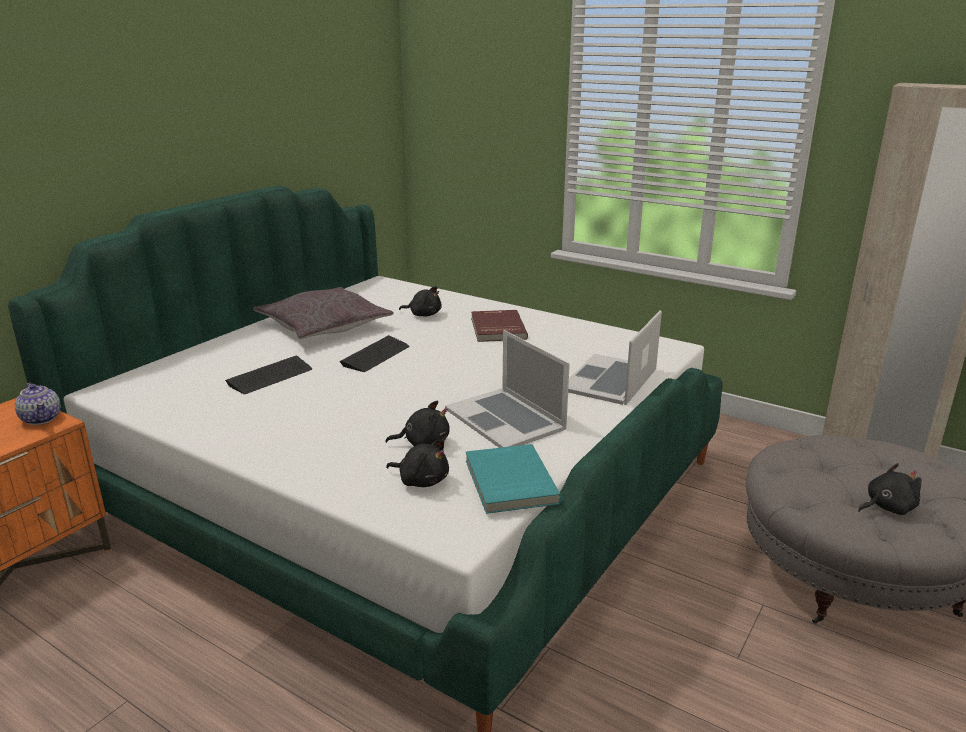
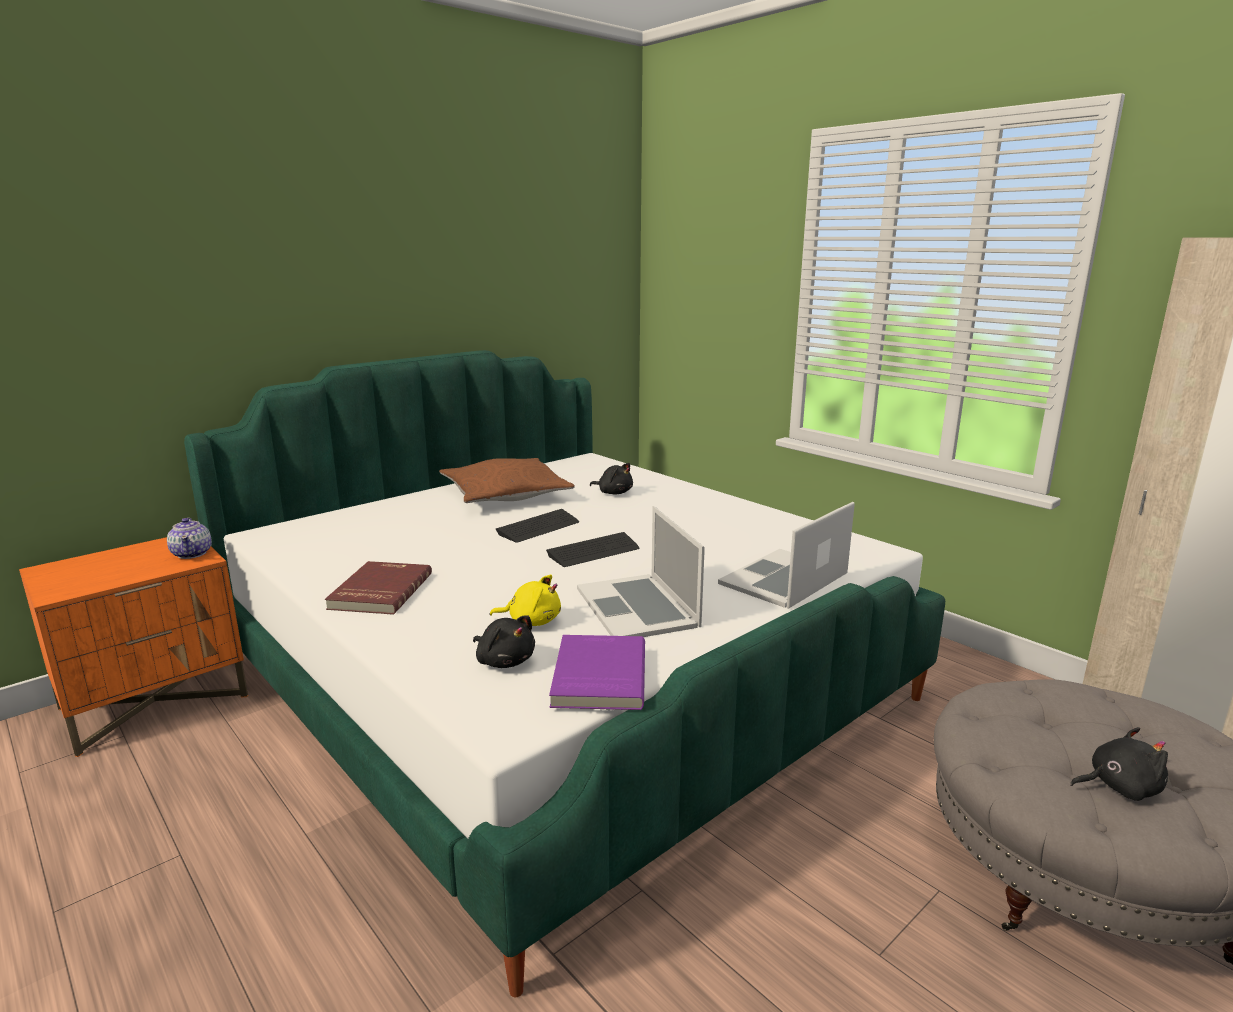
camera: 15 degrees right, 5 degrees down
(270, 377) = (421, 537): keyboard -> keyboard (593, 552)
(323, 326) = (505, 494): grey pillow -> brown pillow
(423, 443) = (531, 621): black plush toy -> yellow plush toy
(496, 328) = (684, 513): red book -> red book (379, 591)
(508, 482) = (597, 676): turquoise book -> purple book

